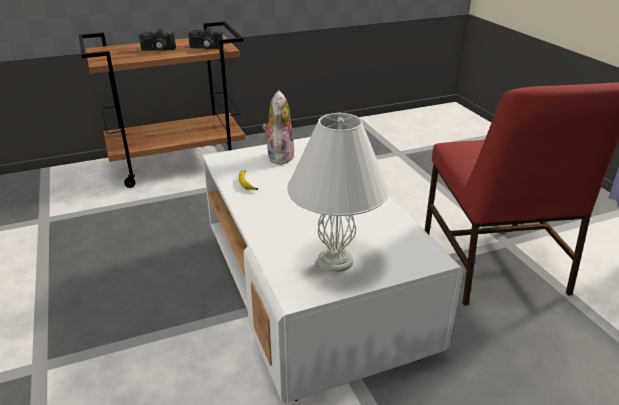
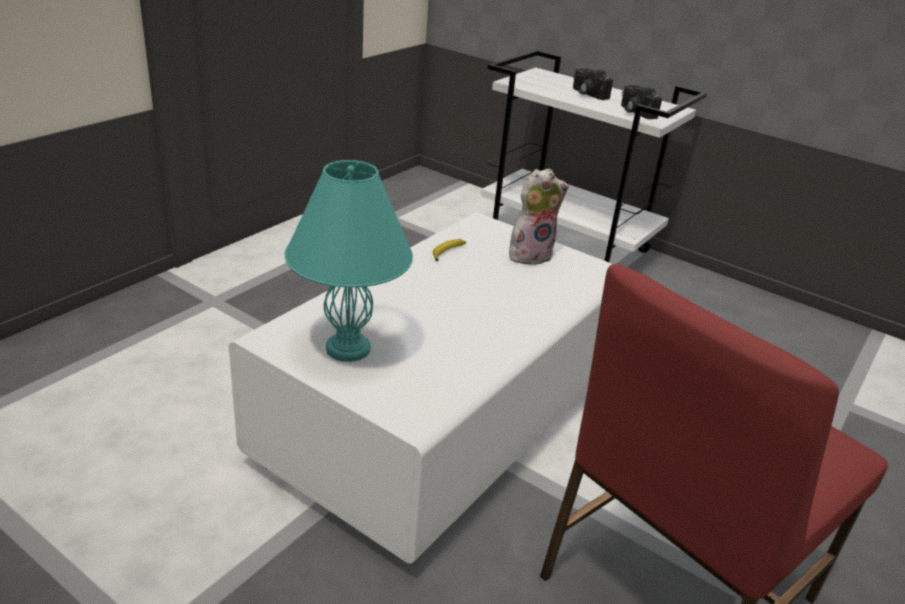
camera: 55 degrees right, 0 degrees up
(179, 162) = (568, 243): brown cart -> white cart
(335, 260) = (349, 348): white table lamp -> turquoise table lamp

